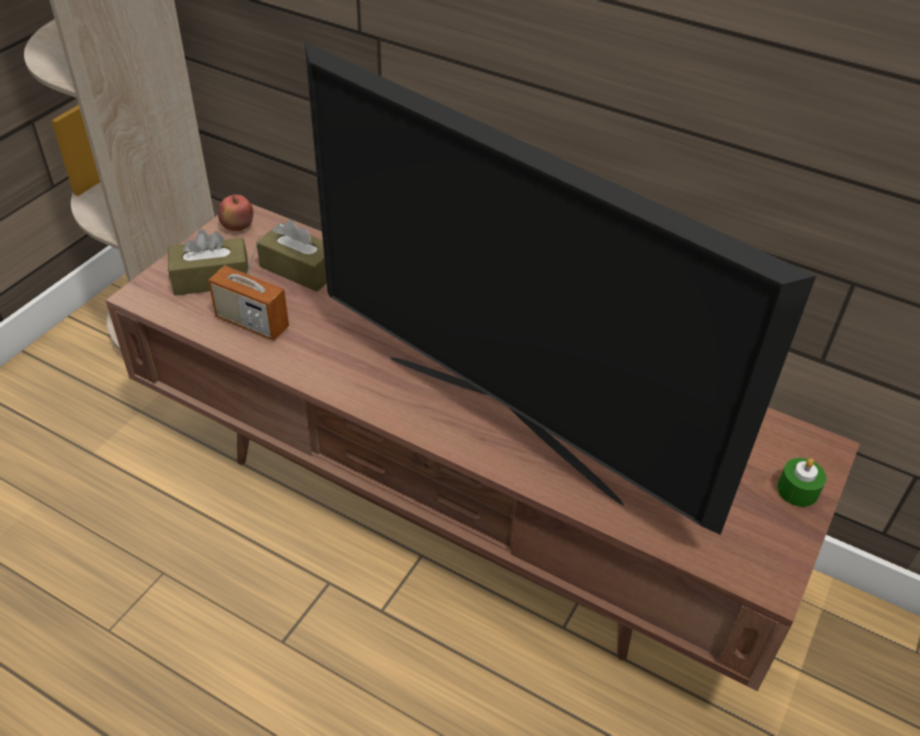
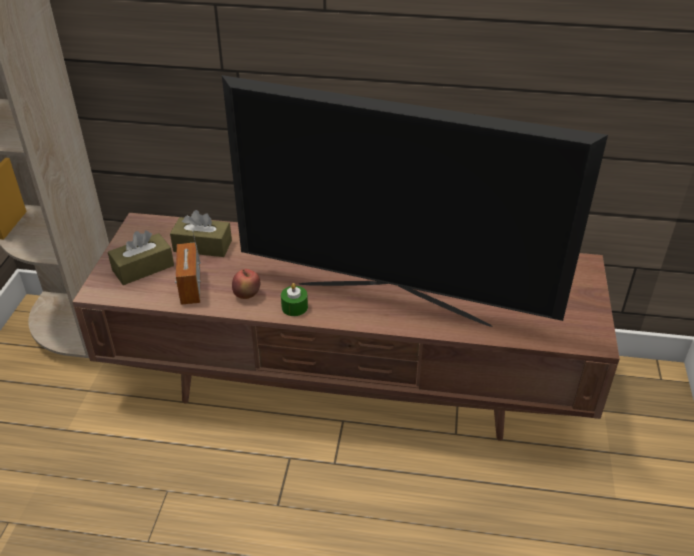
camera: 20 degrees left, 5 degrees down
(238, 228) = (141, 231): apple -> apple (247, 295)
(252, 322) = (190, 287): radio -> radio turned 75 degrees clockwise
(797, 490) = (583, 289): green candle -> green candle (294, 307)

